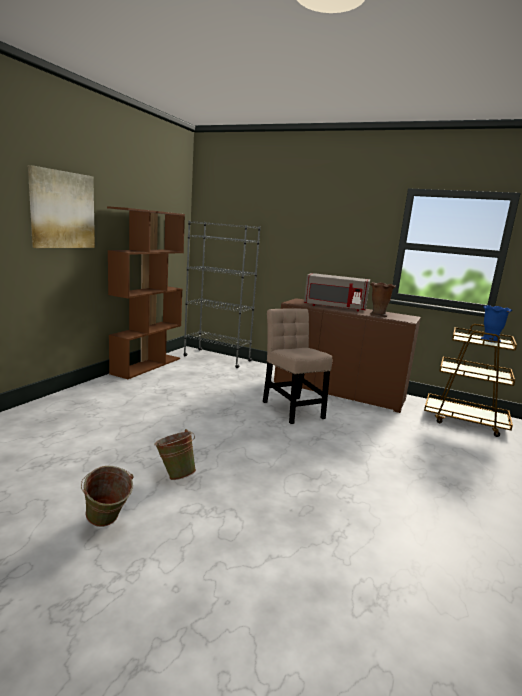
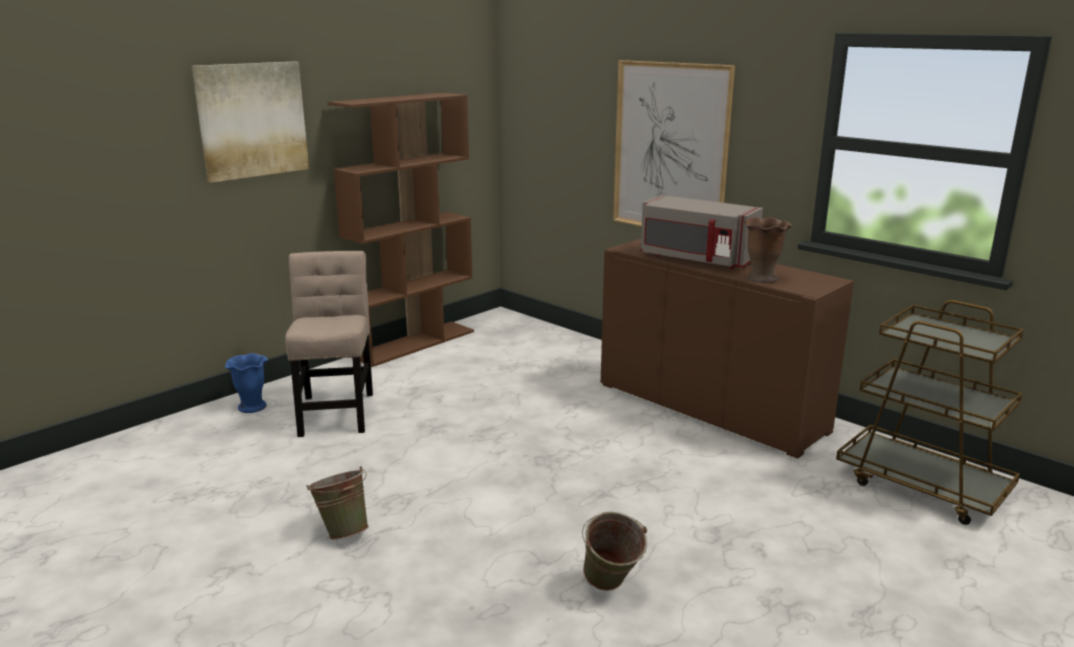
camera: 20 degrees right, 5 degrees up
(107, 524) = (216, 590): green bucket -> green bucket (610, 588)
(217, 358) = (536, 332): grey bookcase -> none
(291, 408) = (598, 435): beige chair -> beige chair (336, 411)
(306, 250) = (670, 149): none -> picture
(490, 340) = (966, 336): blue vase -> blue vase (252, 407)

